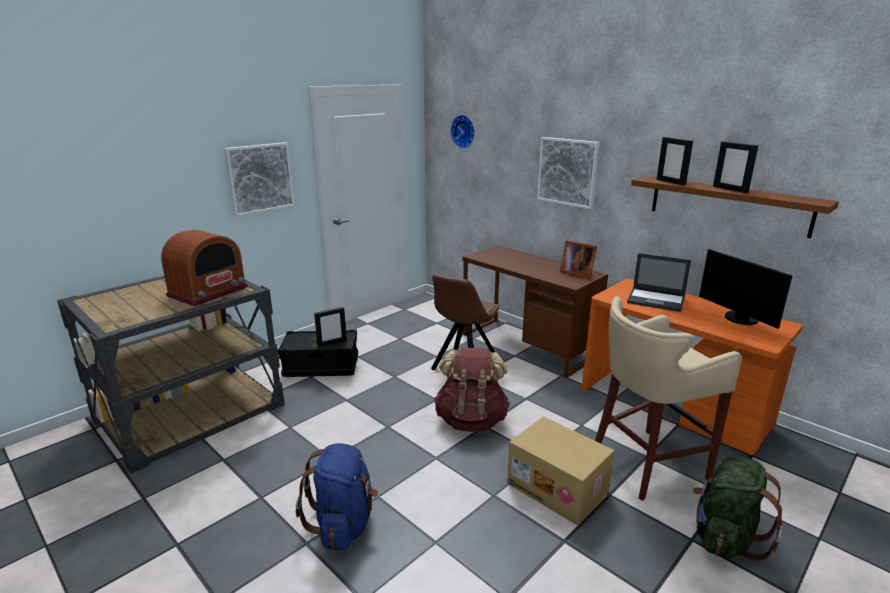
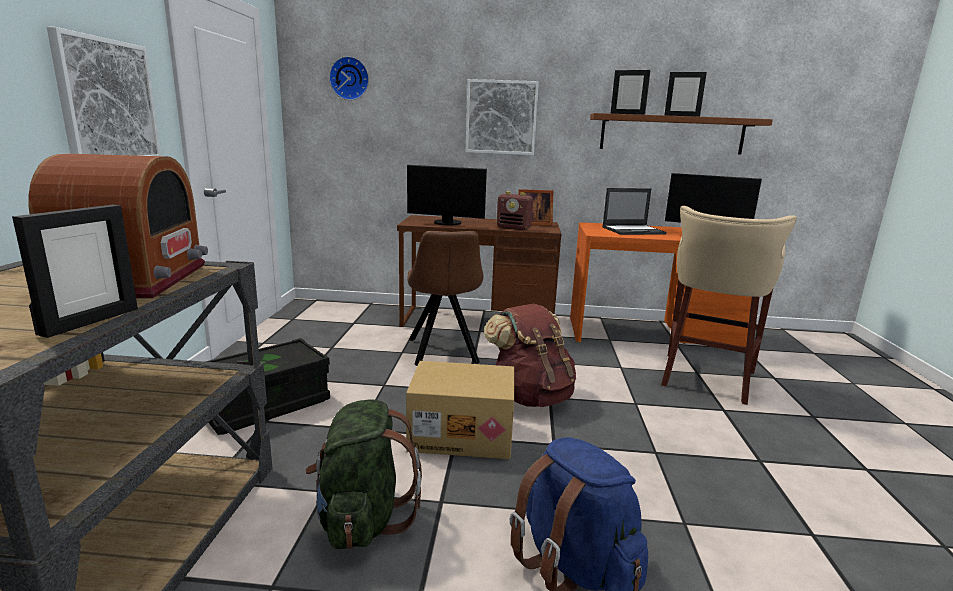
camera: 40 degrees left, 5 degrees down
(332, 342) = (286, 360): picture frame -> picture frame (90, 321)
(503, 260) = (447, 223): none -> monitor
(547, 275) = (514, 228): none -> radio
(558, 487) = (686, 421): cardboard box -> cardboard box (462, 434)
(725, 537) = (823, 406): green backpack -> green backpack (362, 518)

